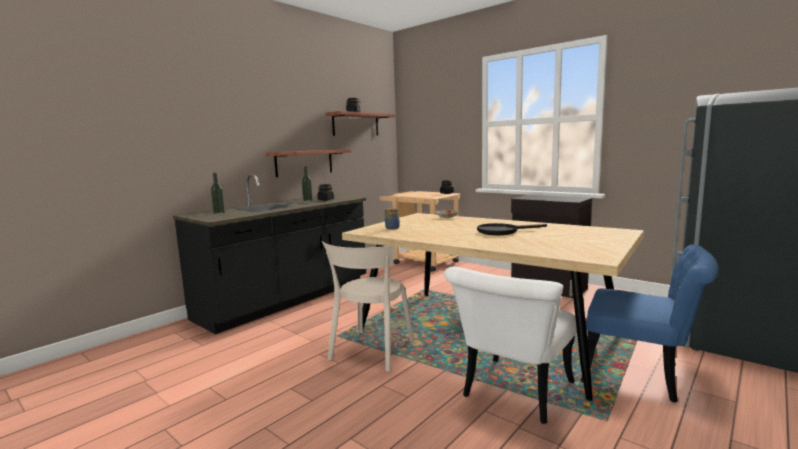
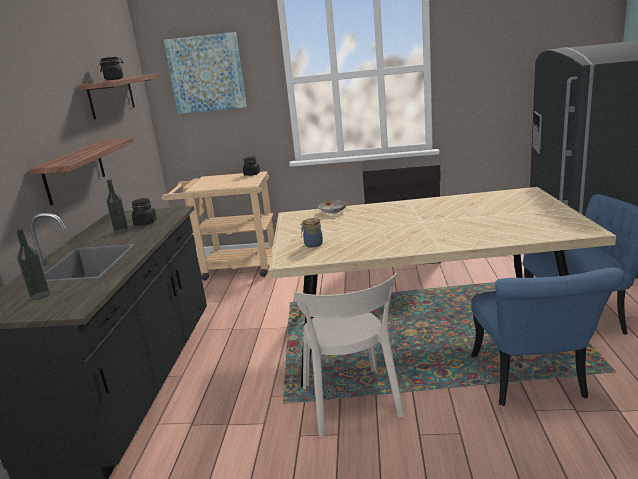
camera: 35 degrees left, 10 degrees up
(431, 116) = (206, 73): none -> picture
(502, 231) = (438, 218): black frying pan -> none
(513, 395) = (532, 383): white chair -> blue chair

